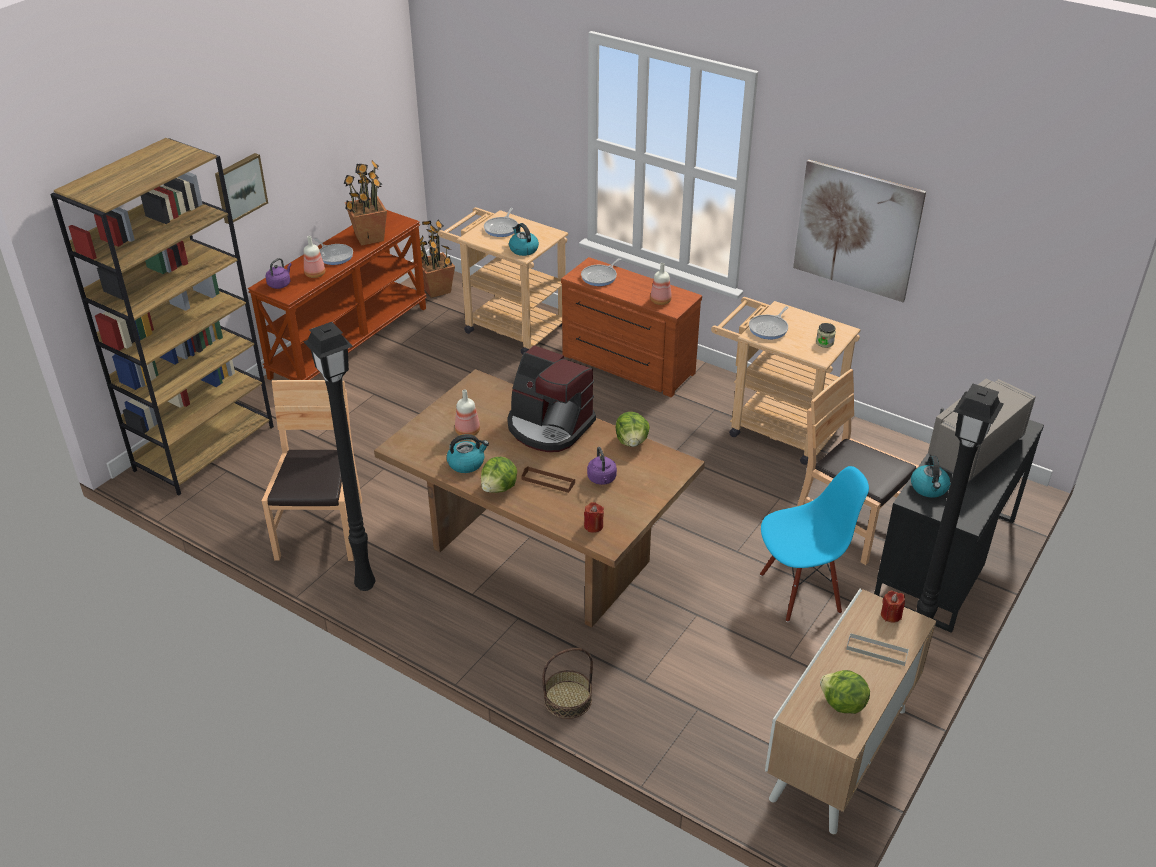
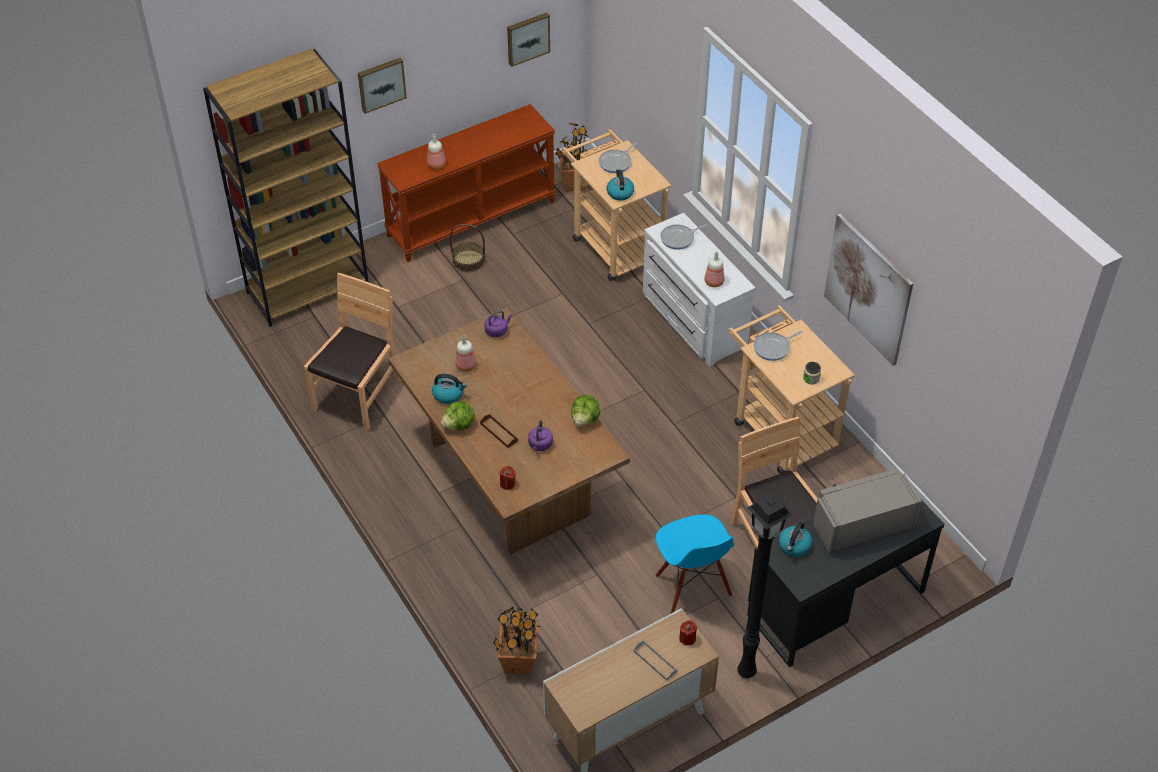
camera: 25 degrees right, 10 degrees up
(280, 284) = (404, 167): purple kettle -> purple kettle (497, 331)
(334, 256) = (462, 149): frying pan -> none
(363, 585) = (364, 455): black floor lamp -> none
(369, 129) = (527, 38): none -> picture
(369, 237) = (501, 136): potted plant -> potted plant (518, 662)
(549, 427) = (530, 382): coffee machine -> none
(568, 699) = (458, 604): basket -> basket (468, 261)
(626, 366) = (691, 321): brown dresser -> white dresser
(800, 592) = (692, 586): blue chair -> blue chair turned 60 degrees clockwise
(842, 704) = (598, 691): lettuce -> none

